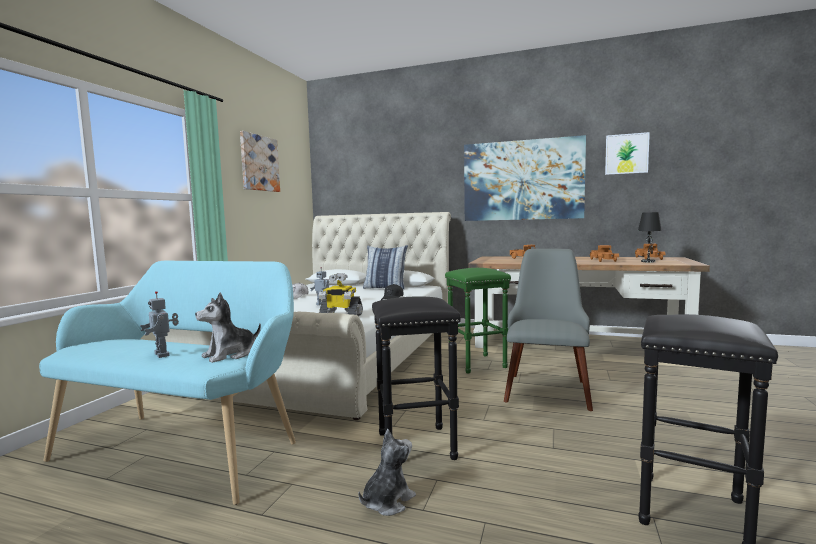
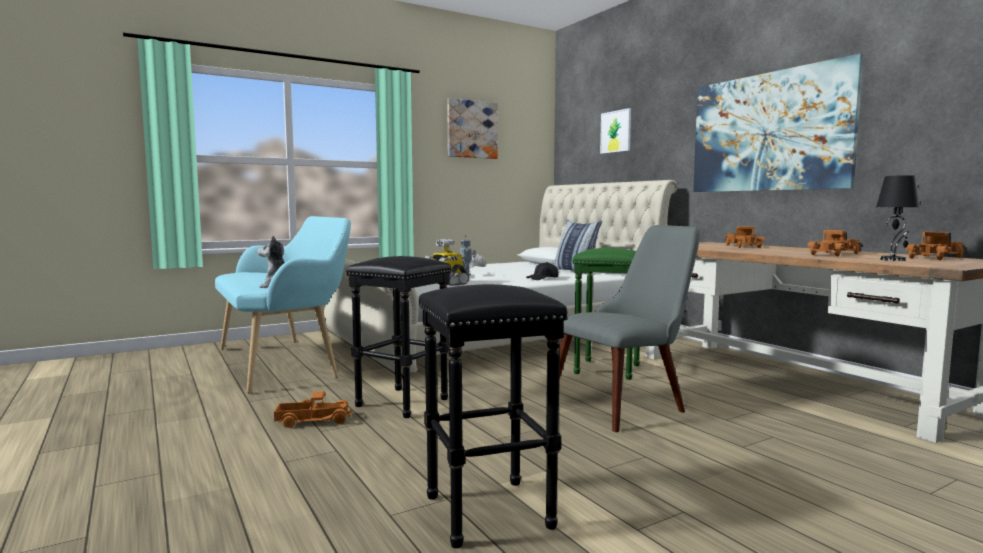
camera: 40 degrees right, 0 degrees up
(163, 354) = (256, 281): toy robot -> none
(387, 501) = (313, 420): plush toy -> toy truck
(626, 154) = (930, 77): picture -> picture (616, 131)

